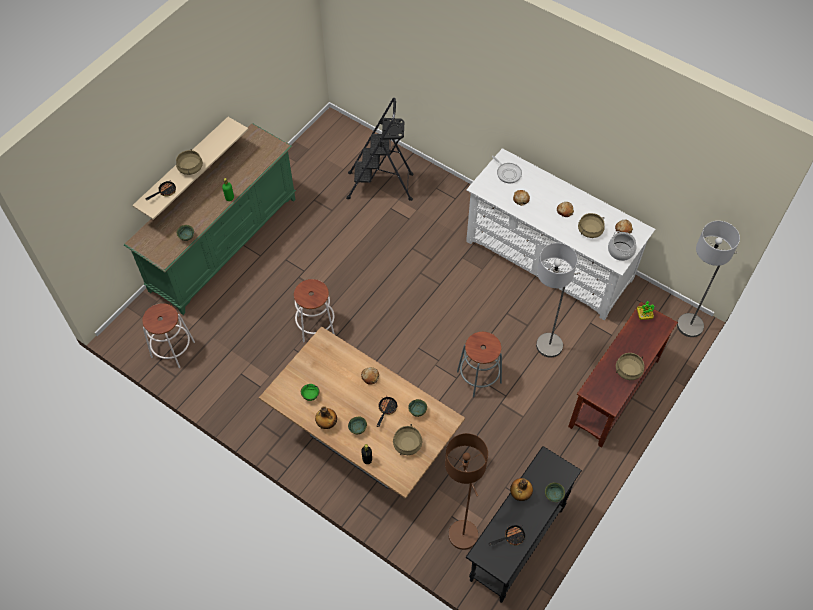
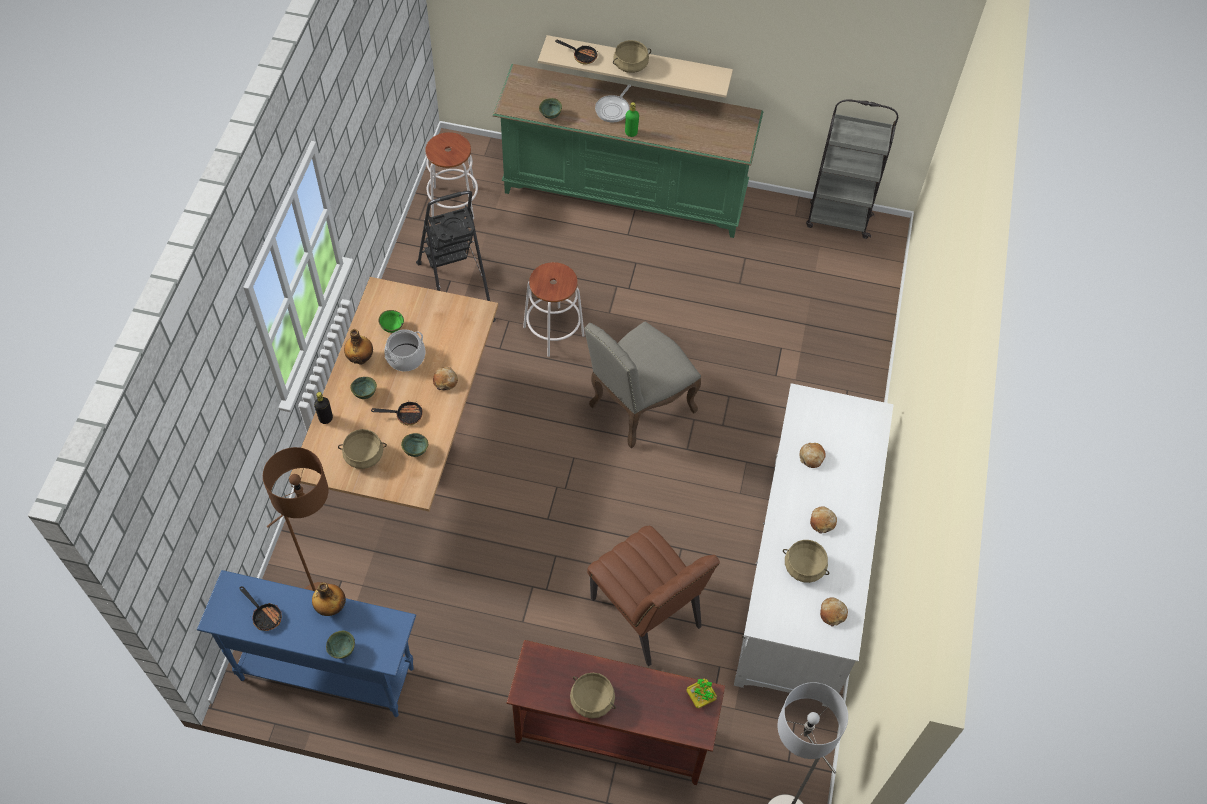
camera: 65 degrees right, 0 degrees up
(312, 142) = (837, 221): none -> grey cart
(381, 186) = (812, 323): step ladder -> step ladder (455, 292)
(397, 299) = (638, 406): none -> grey chair
(479, 377) = (561, 546): grey stool -> none
(507, 173) = (850, 426): frying pan -> frying pan (613, 109)
(516, 545) = (326, 672): black console table -> blue console table
(541, 347) = (645, 612): grey floor lamp -> brown chair
(620, 251) = (788, 620): cooking pot -> cooking pot (405, 357)

